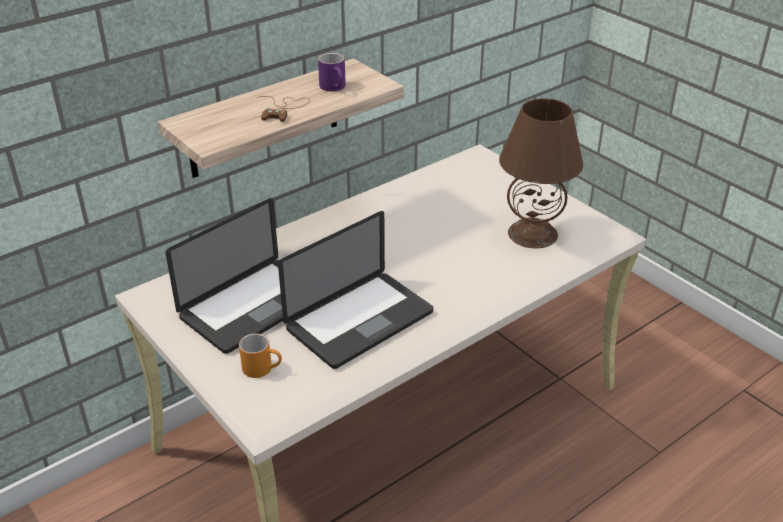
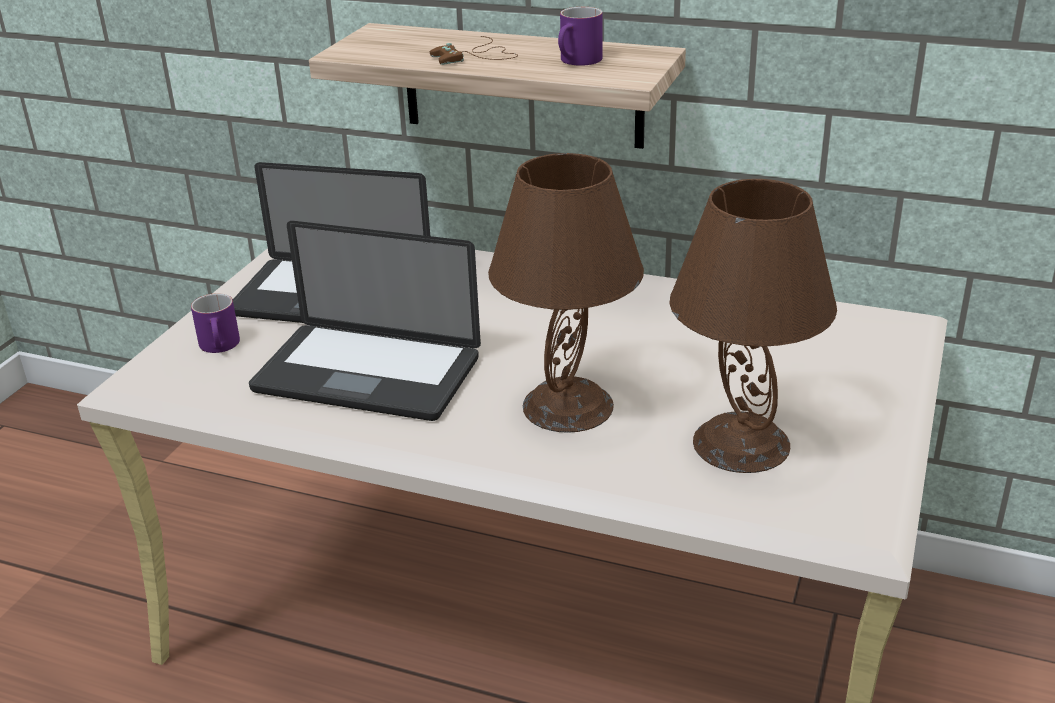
camera: 60 degrees right, 5 degrees down
(263, 368) = (221, 346): orange mug -> purple mug
(456, 267) = (567, 405): none -> brown table lamp

